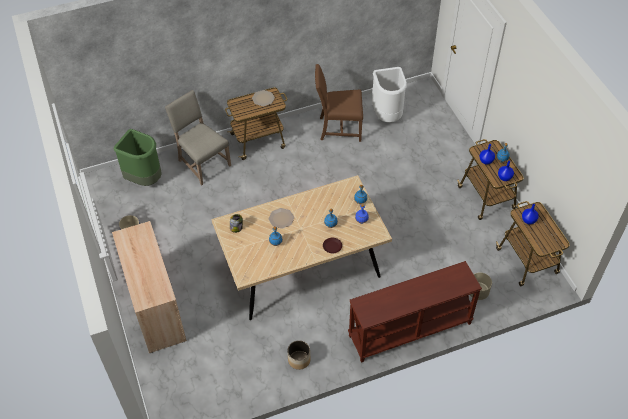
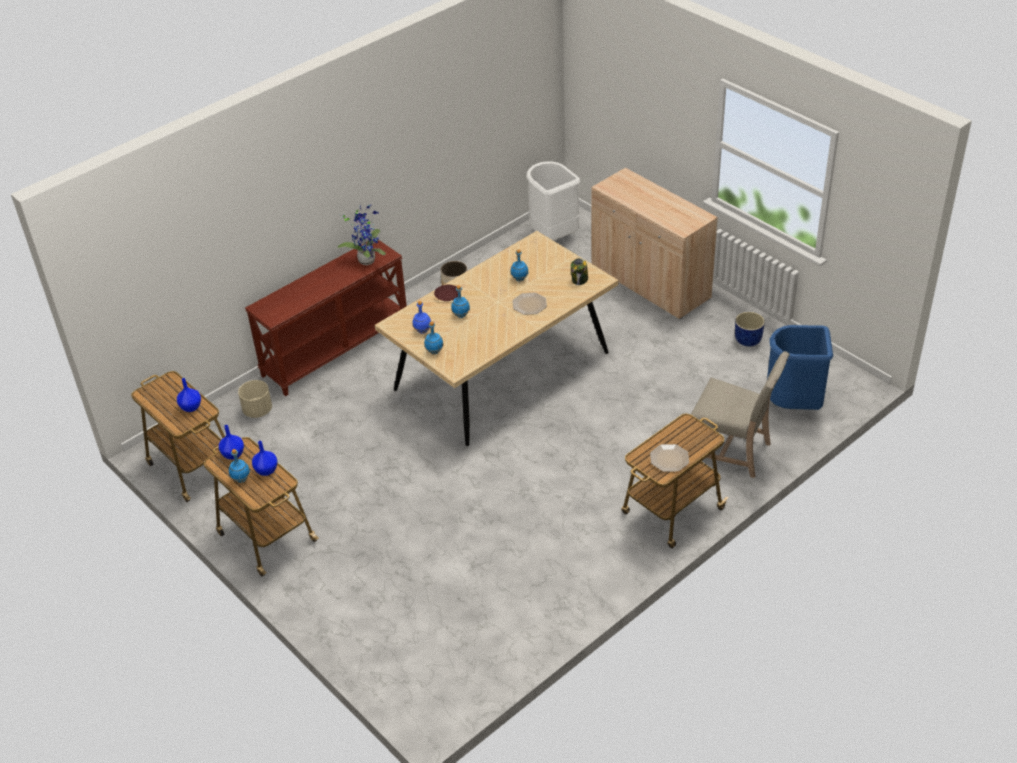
camera: 160 degrees right, 10 degrees down
(144, 179) = (794, 404): green trash can -> blue trash can
(338, 128) = (553, 576): brown chair -> none
(377, 305) = (367, 259): none -> potted plant
(387, 115) = (477, 629): white trash can -> white trash can (552, 236)

